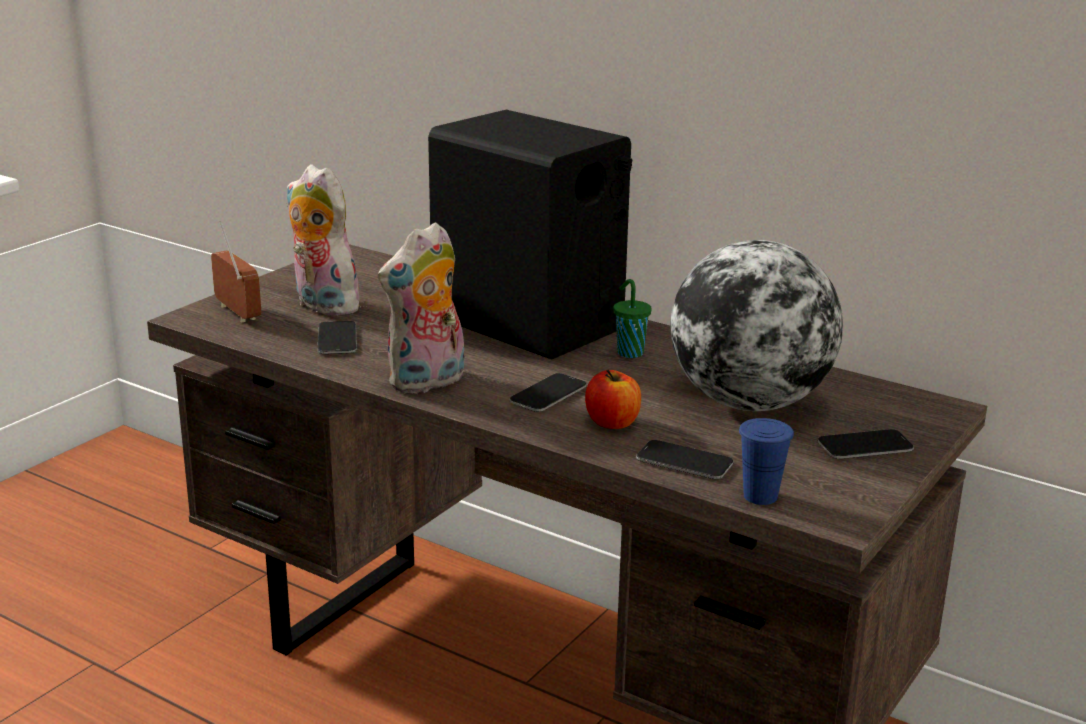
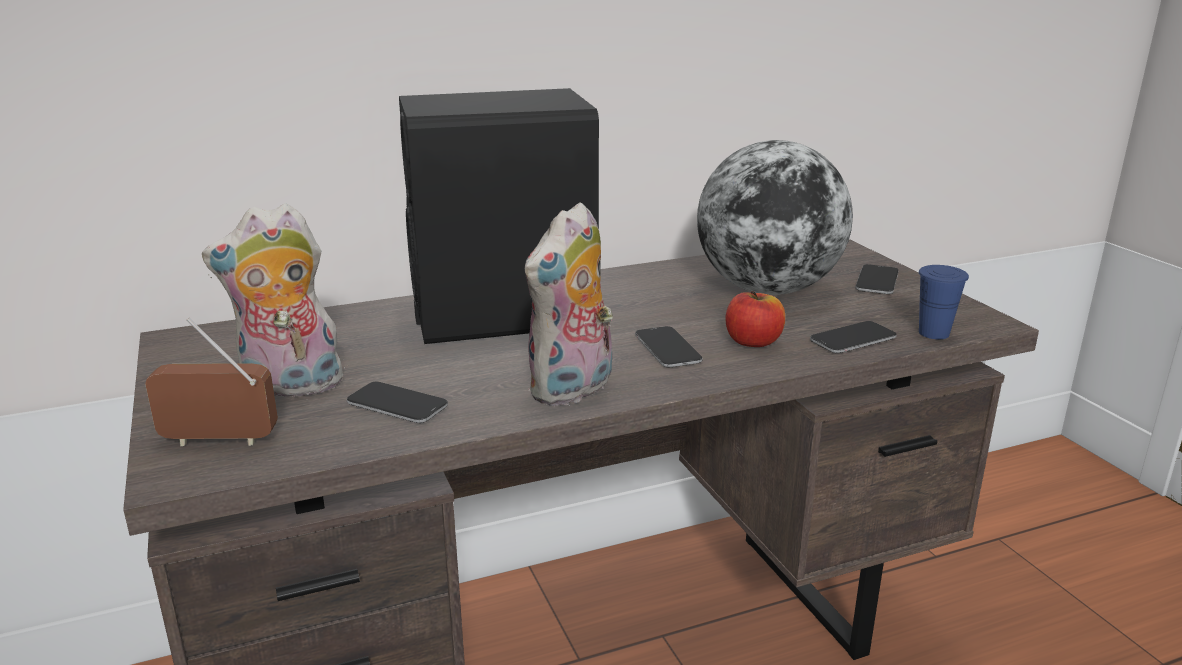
camera: 55 degrees left, 0 degrees up
(427, 383) = (573, 390): plush toy -> plush toy turned 45 degrees clockwise
(629, 352) = (622, 297): green cup -> none

